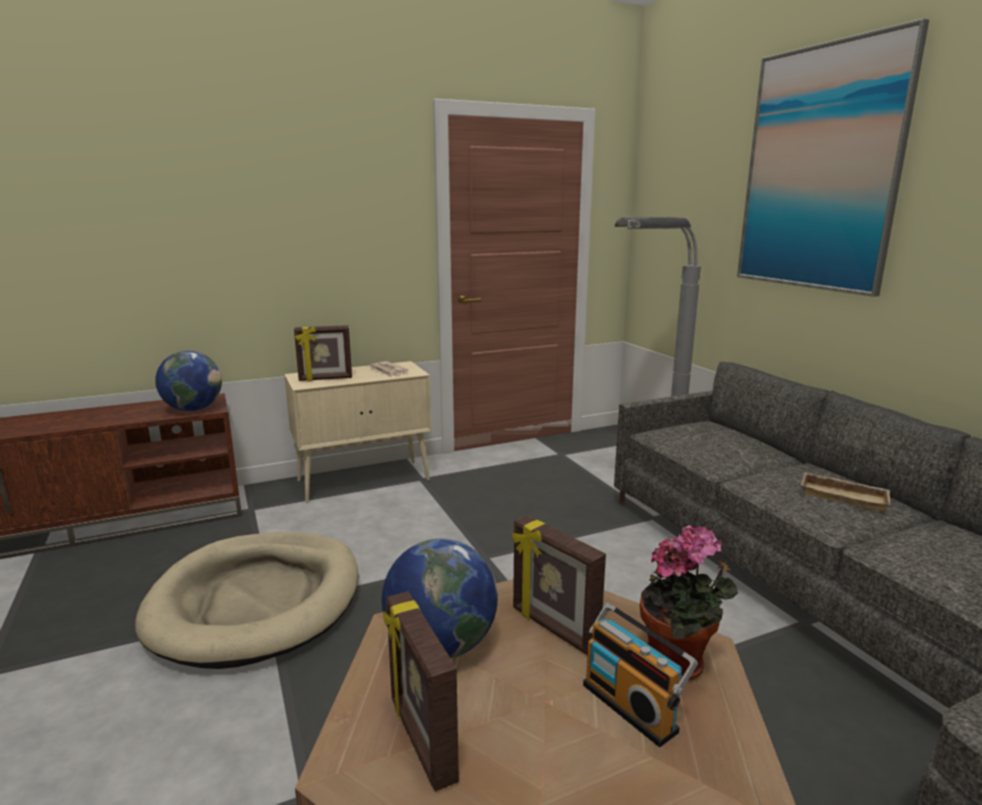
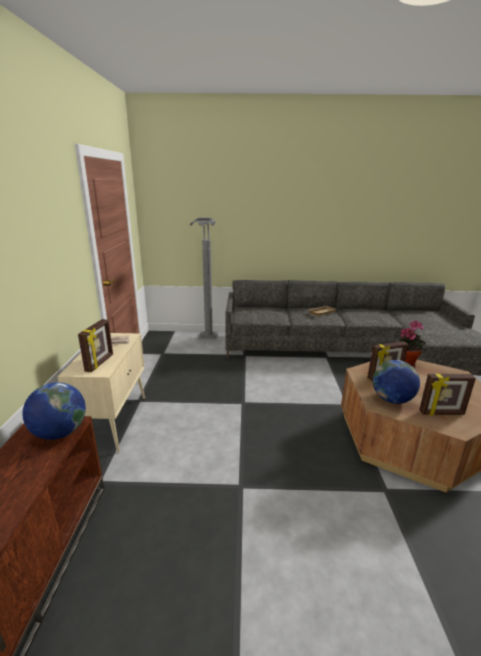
camera: 65 degrees left, 5 degrees up
(257, 601) = (230, 491): beige dog bed -> none
(632, 706) = (424, 376): radio -> none
(819, 169) = (260, 195): picture -> none

